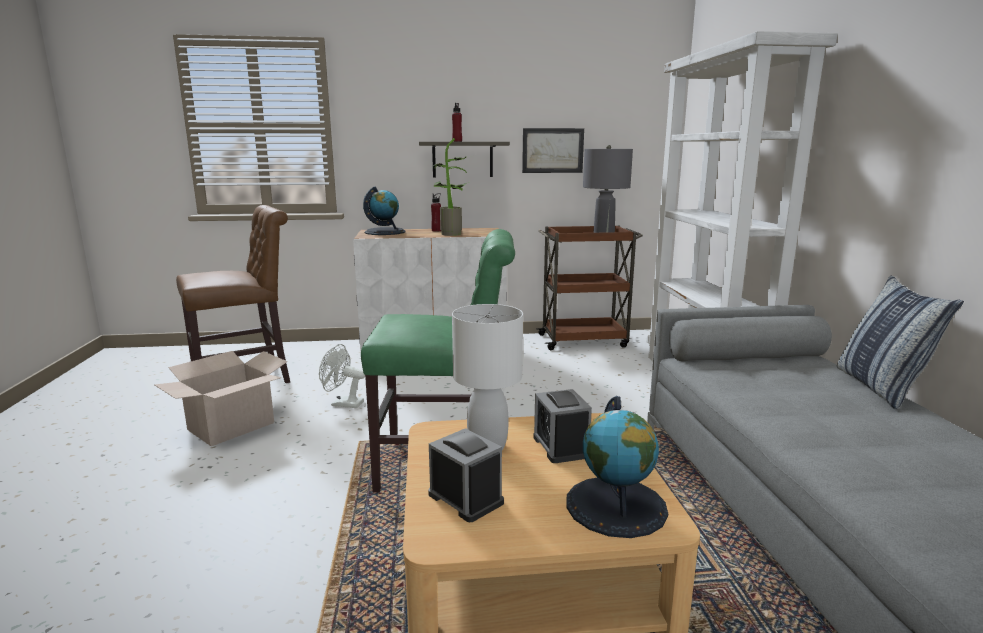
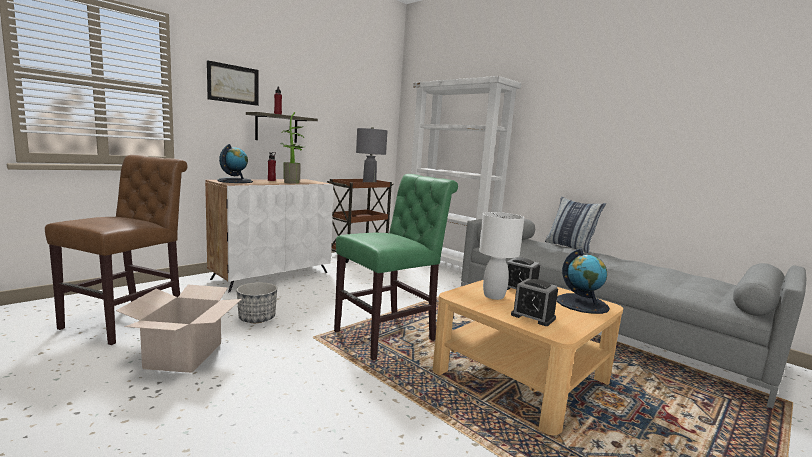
camera: 40 degrees left, 5 degrees down
(342, 404) = (257, 319): white fan -> planter
(465, 498) = (533, 317): alarm clock -> alarm clock turned 150 degrees counterclockwise
(552, 150) = (333, 127): picture -> picture (233, 84)

